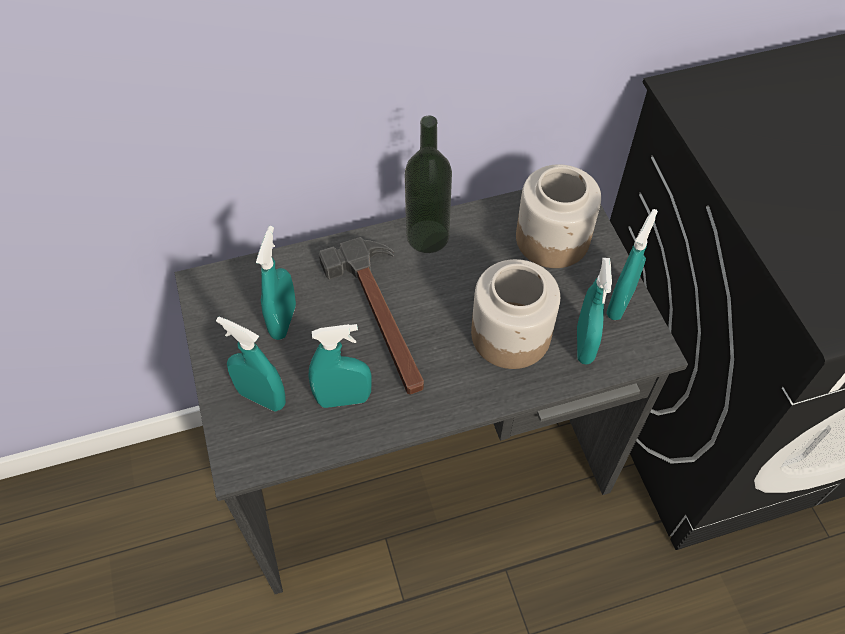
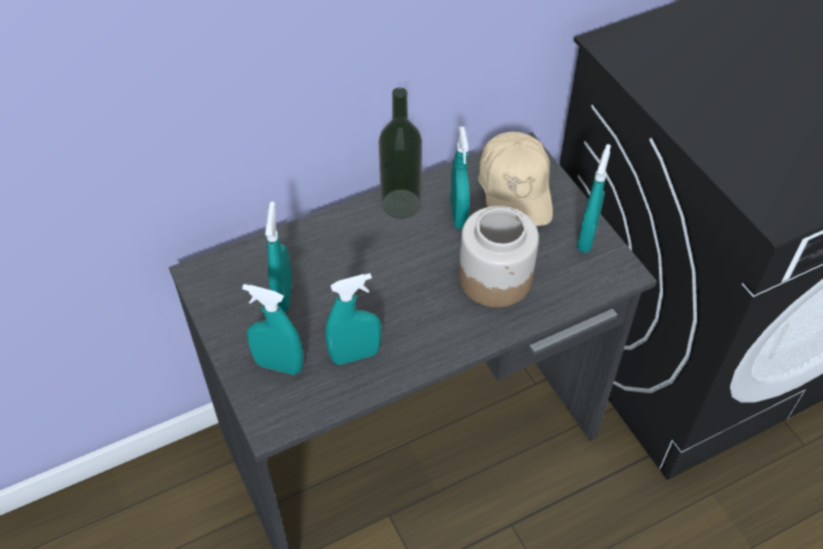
camera: 10 degrees left, 5 degrees down
(382, 318) = (375, 280): hammer -> none
(553, 238) = (515, 190): jar -> beige cap
(584, 345) = (562, 277): turquoise spray bottle -> turquoise spray bottle (458, 215)

